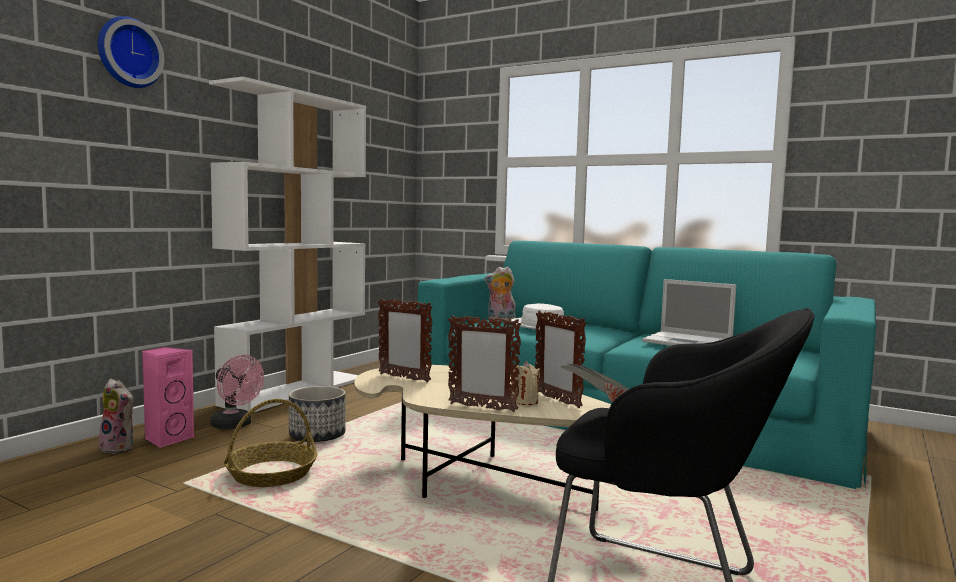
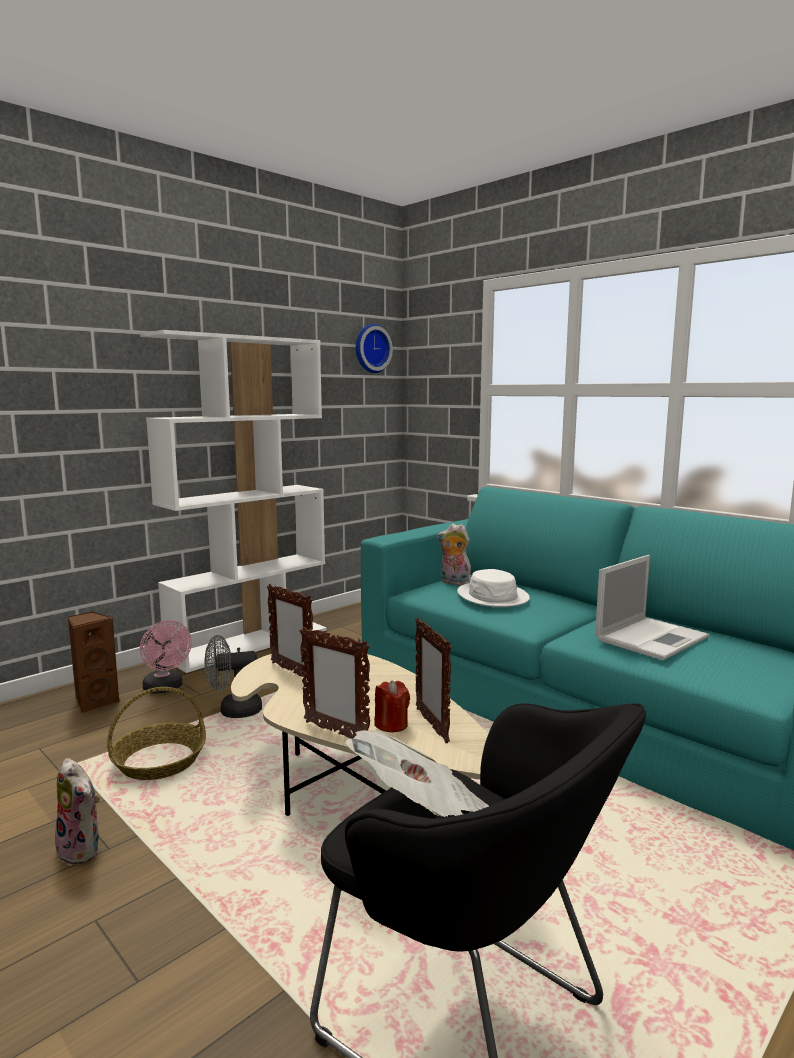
camera: 15 degrees right, 5 degrees up
(120, 448) = (48, 710): plush toy -> plush toy (83, 850)
(128, 53) = (48, 316): wall clock -> wall clock (371, 348)
(167, 439) = (95, 702): pink speaker -> brown speaker
(317, 436) = (233, 711): planter -> grey fan
(524, 401) = (391, 724): beige candle -> red candle
(689, 342) = (652, 638): laptop -> laptop turned 90 degrees counterclockwise

